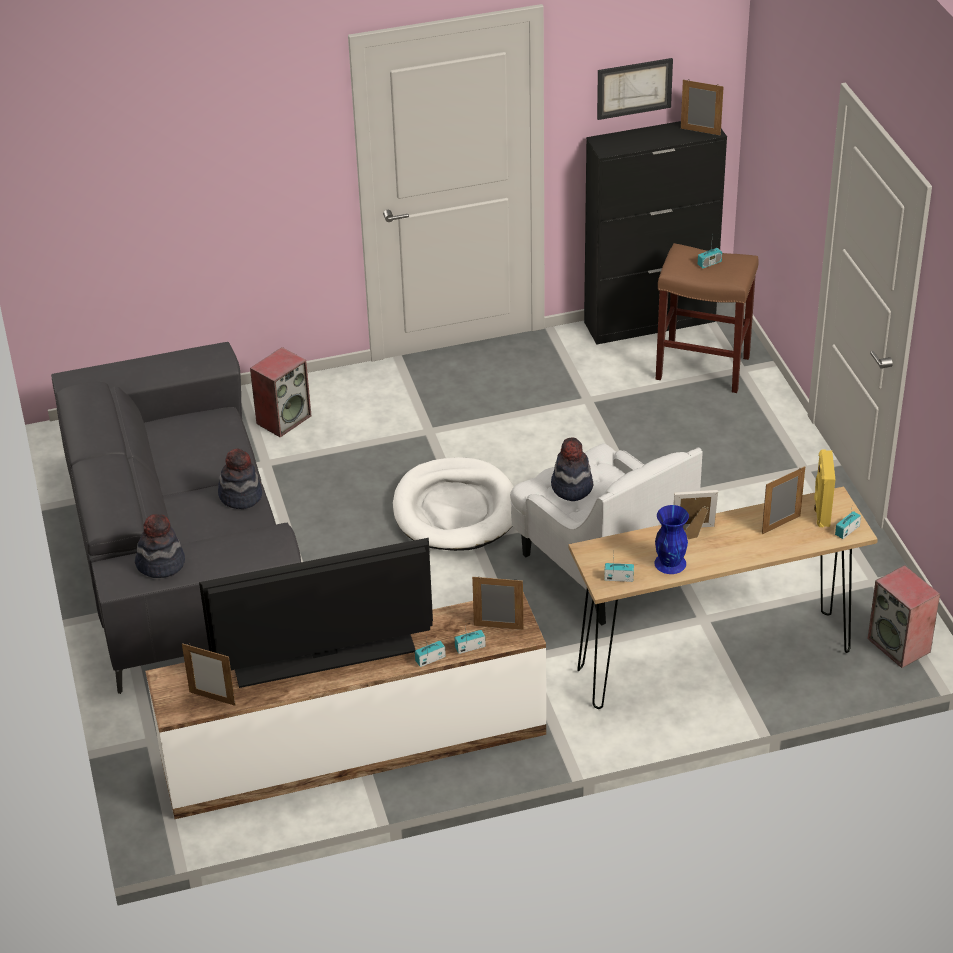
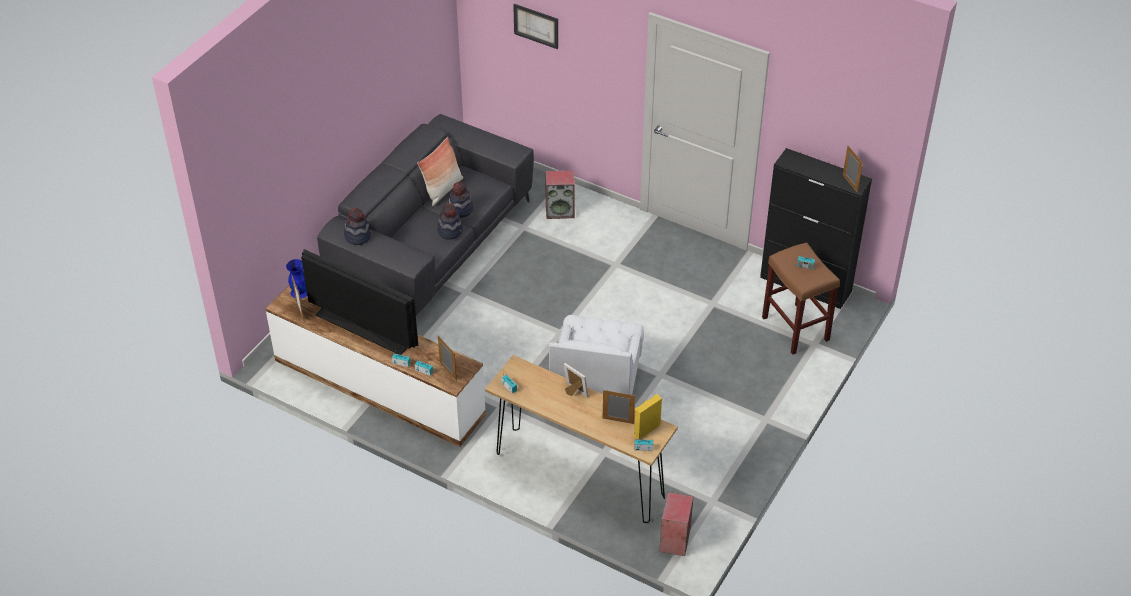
camera: 45 degrees right, 5 degrees up
(161, 460) = (443, 190): none -> pillow
(455, 510) = (571, 312): white dog bed -> none
(571, 487) = (590, 334): hat -> hat (460, 210)
(634, 88) = (822, 134): picture -> picture (536, 26)
(670, 562) = (541, 398): blue vase -> blue vase (300, 292)

